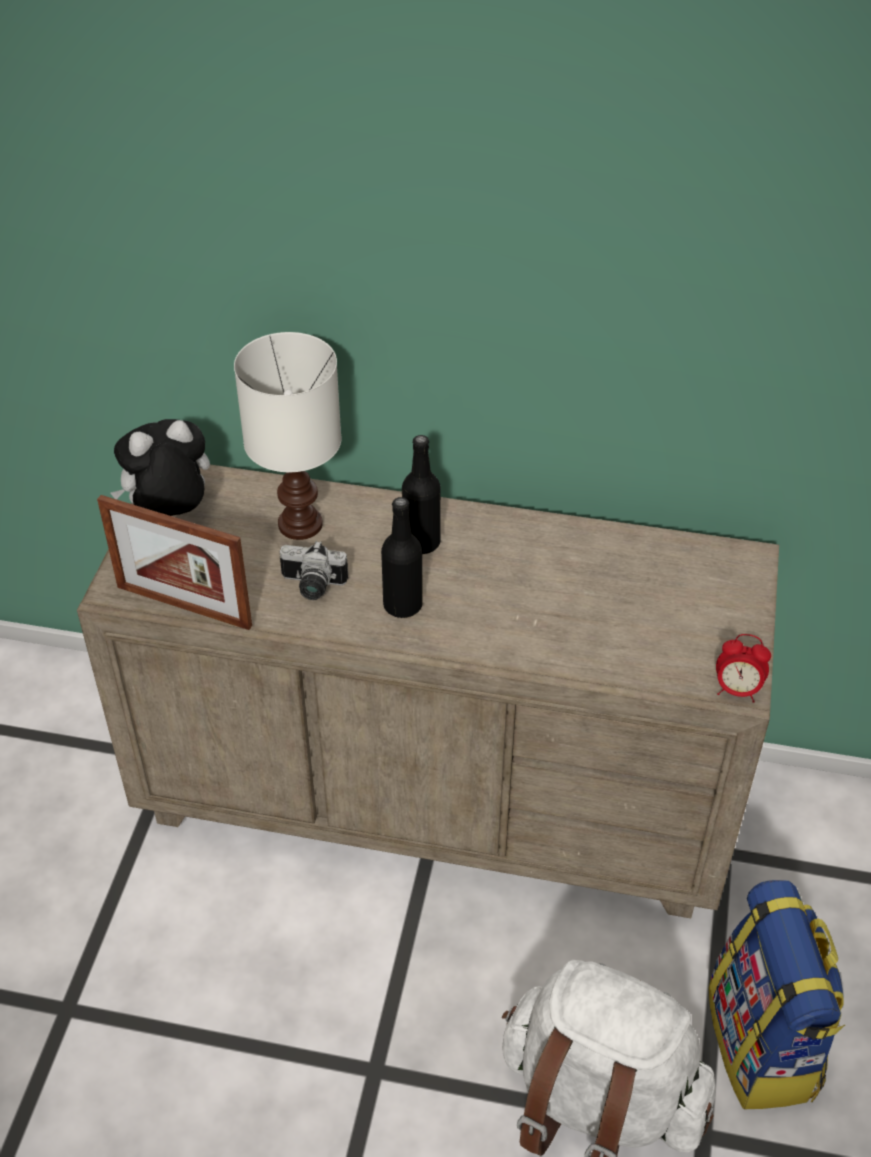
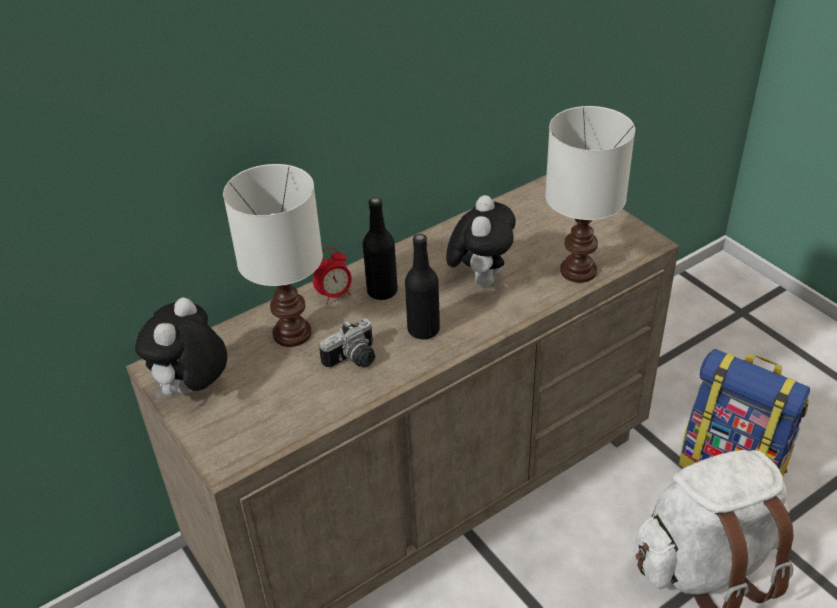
camera: 45 degrees left, 5 degrees down
(184, 606) = (288, 433): picture frame -> none
(521, 598) = (480, 279): none -> plush toy
(624, 662) = (578, 270): none -> white table lamp
(737, 690) = (646, 243): alarm clock -> alarm clock (334, 295)

